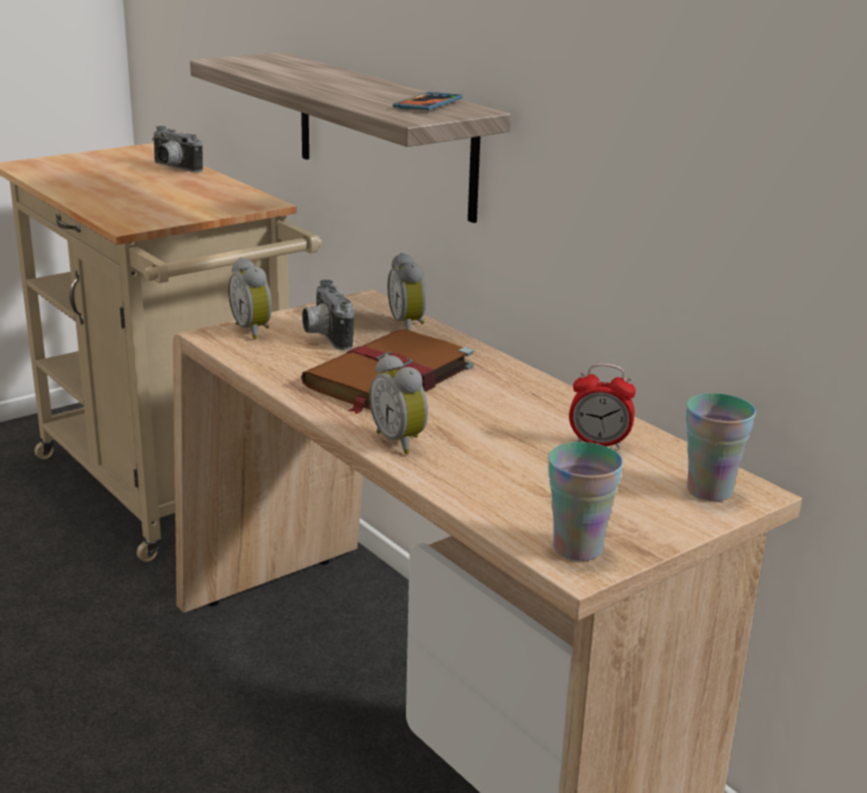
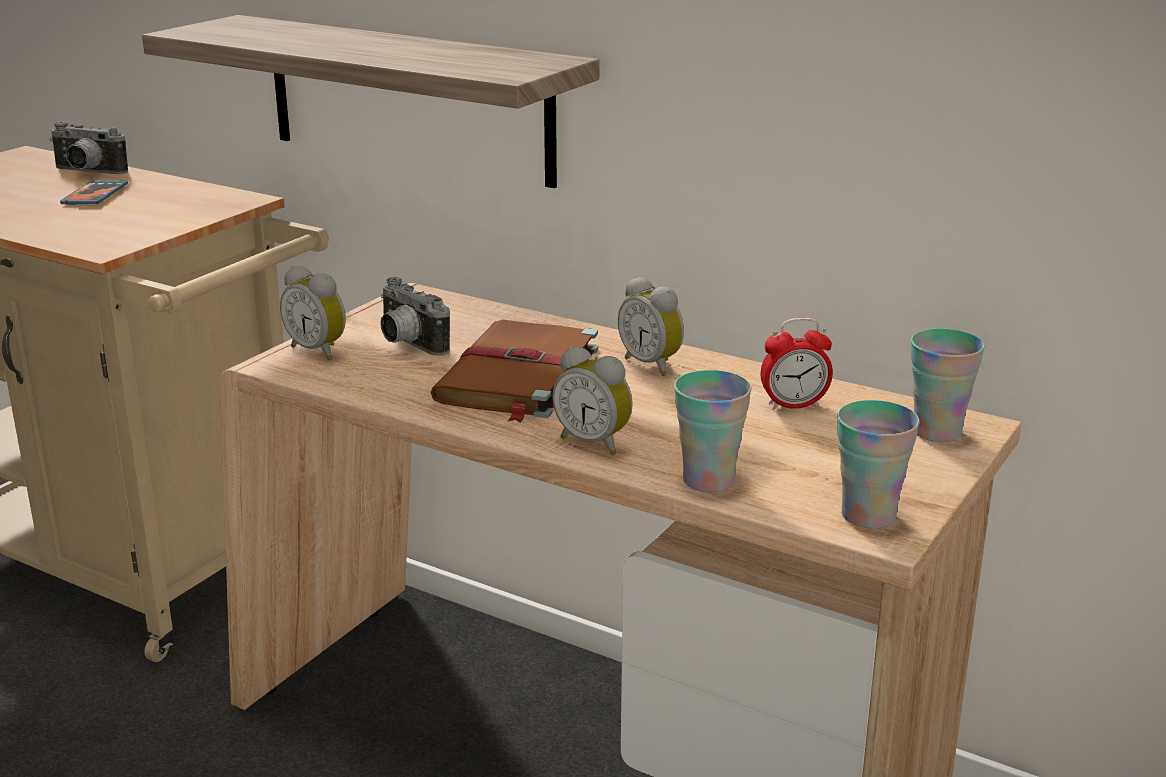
camera: 20 degrees left, 0 degrees up
(409, 325) = (488, 315): alarm clock -> alarm clock (653, 365)
(428, 105) = (501, 58): phone -> phone (95, 195)
(466, 490) = (708, 481): none -> cup

